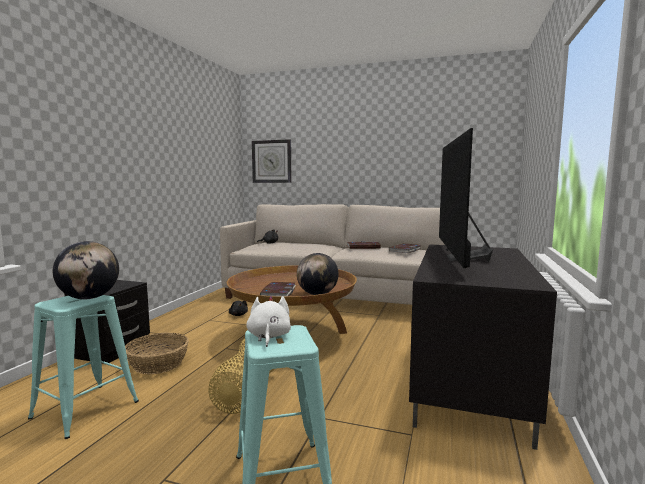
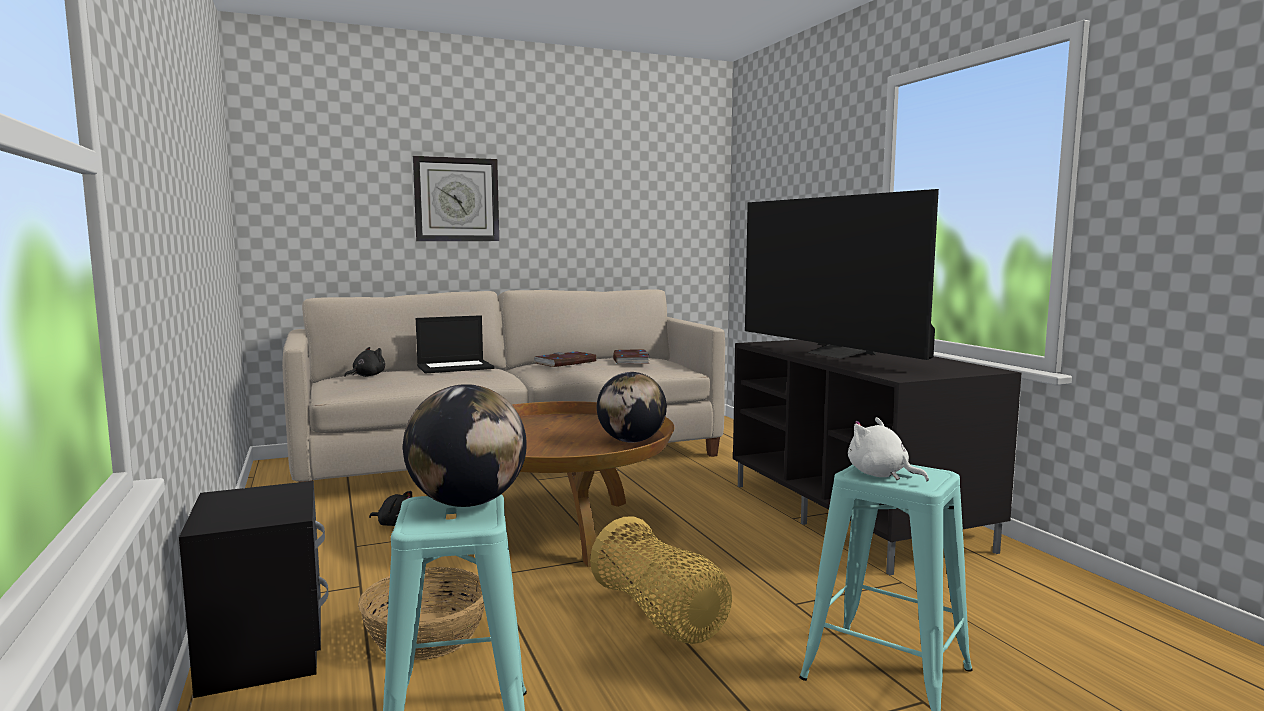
camera: 40 degrees left, 0 degrees up
(272, 161) = (312, 207): wall clock -> wall clock (456, 199)
(278, 292) = (570, 450): book -> none
(307, 243) = (455, 367): none -> laptop

